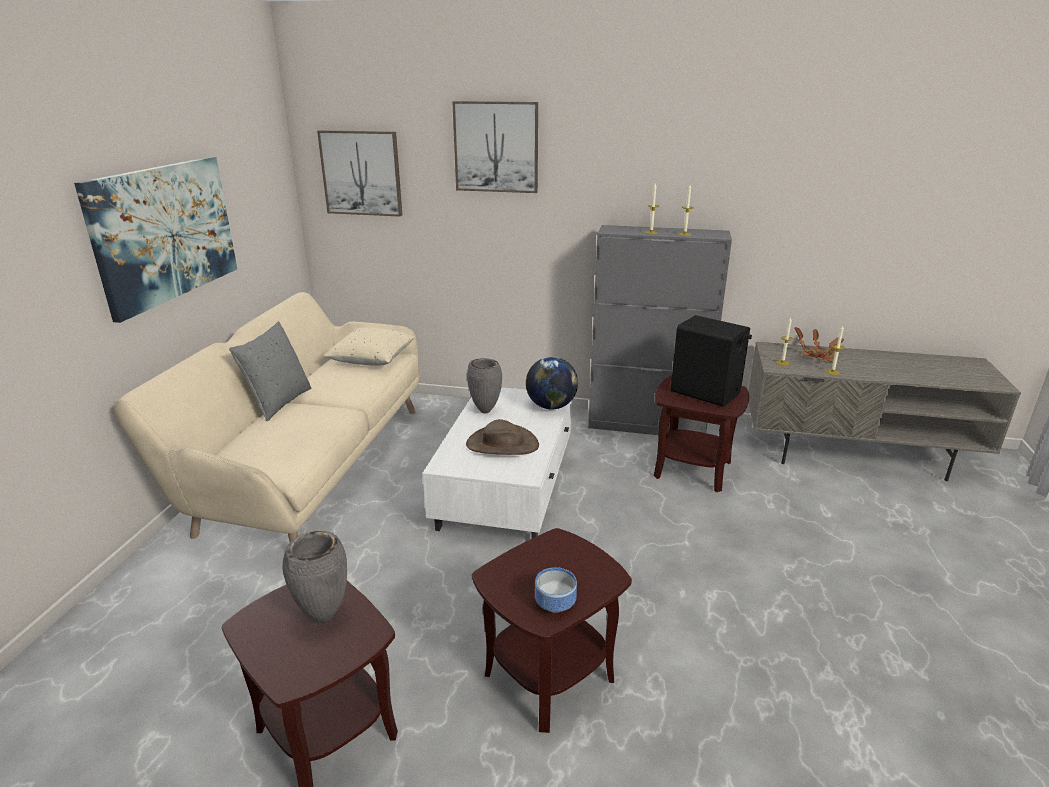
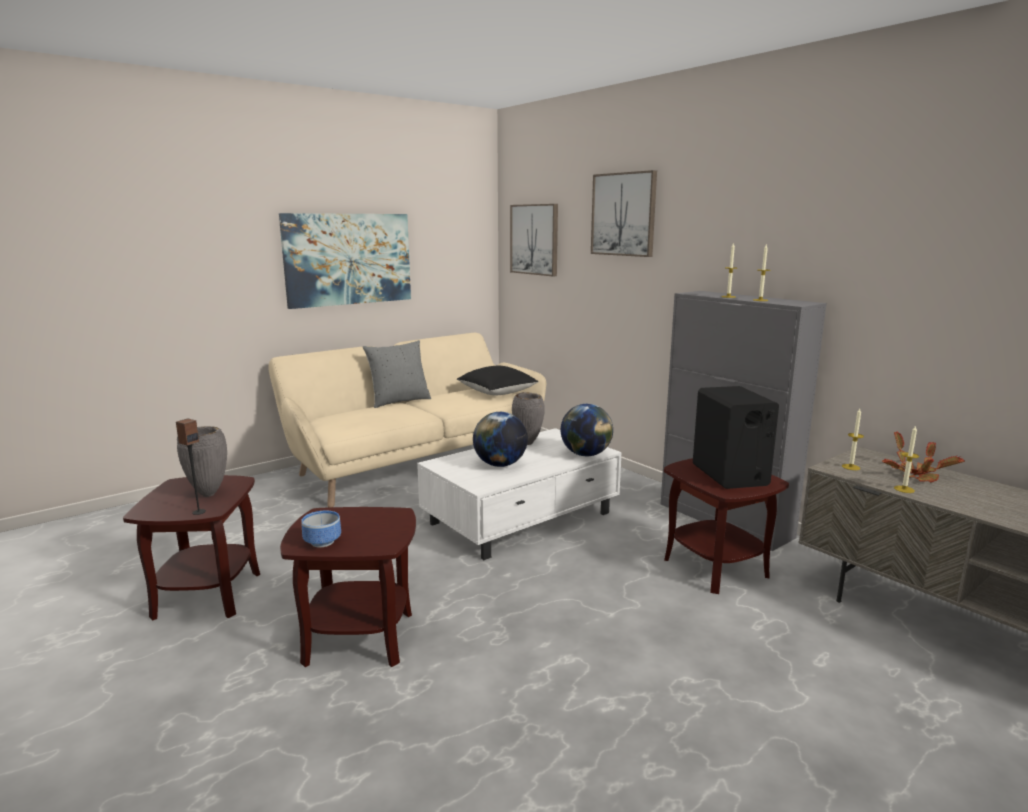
camera: 40 degrees right, 10 degrees down
(360, 643) = (198, 512): none -> speaker
(372, 360) = (497, 393): beige pillow -> black pillow
(502, 444) = (500, 465): brown hat -> globe

